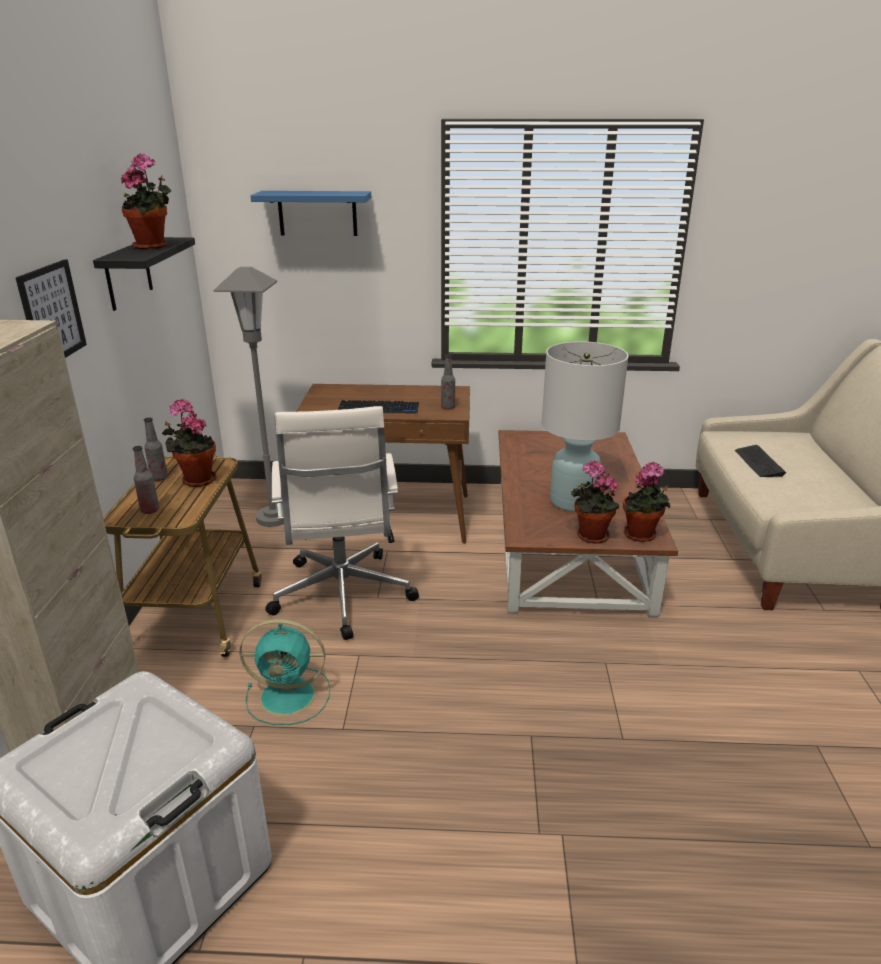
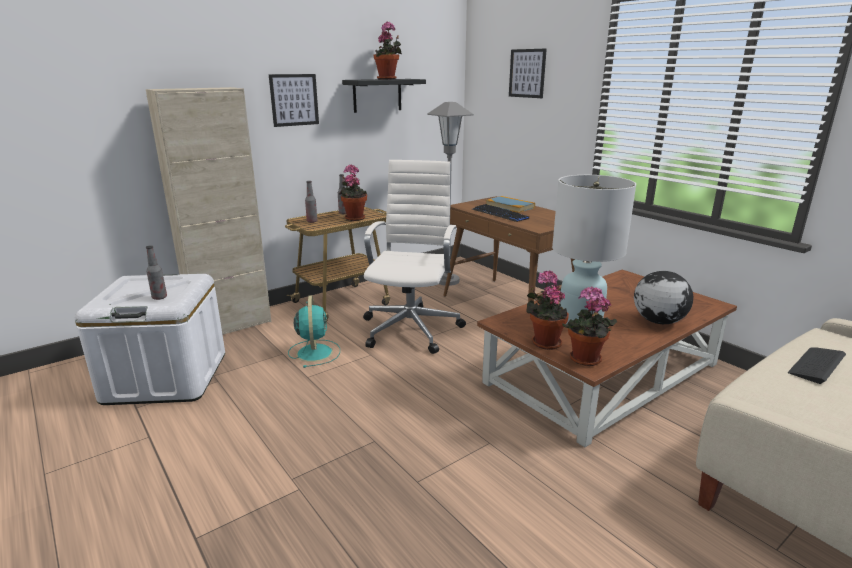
camera: 50 degrees right, 5 degrees down
(290, 696) = (314, 352): turquoise fan -> turquoise fan turned 150 degrees counterclockwise
(317, 213) = (527, 73): blue shelf -> picture
(342, 596) = (412, 328): white office chair -> white office chair turned 150 degrees clockwise
(362, 394) = (510, 206): none -> book
(448, 407) = (544, 225): bottle -> bottle (159, 297)
(613, 472) = (658, 321): none -> globe

